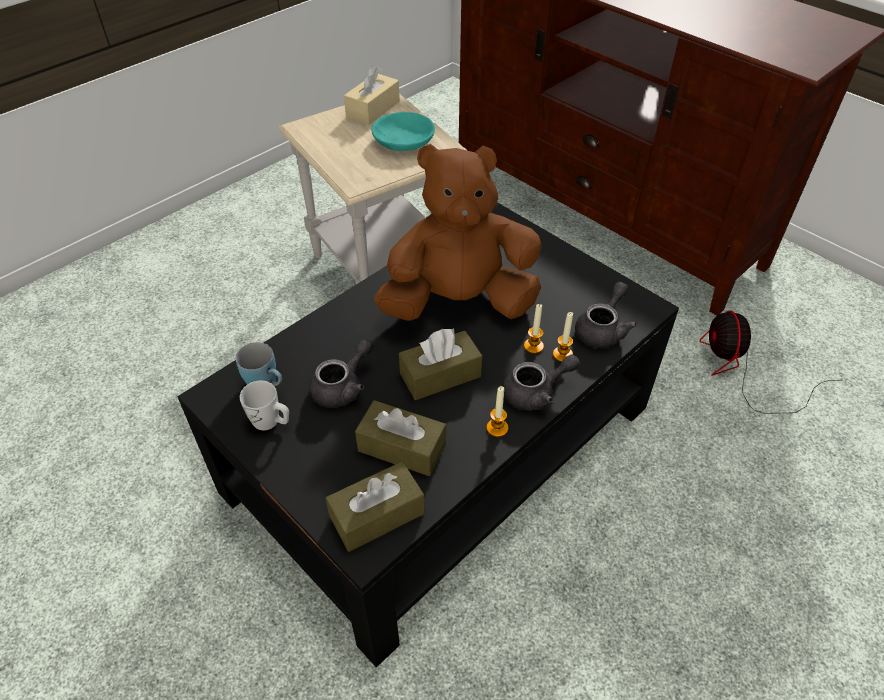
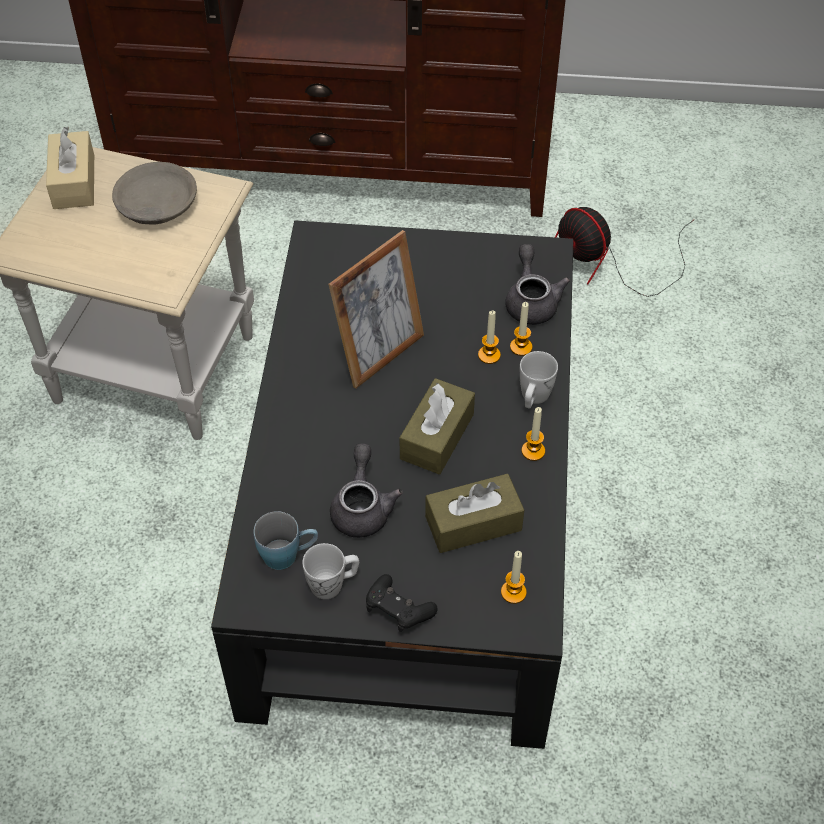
camera: 40 degrees left, 5 degrees up
(289, 469) = (398, 611): none -> black game controller
(377, 515) = (513, 592): brown tissue box -> candle
(402, 141) = (155, 205): turquoise bowl -> grey bowl
(459, 302) = (380, 354): brown plush toy -> picture frame
(536, 393) = (533, 398): grey teapot -> white mug

